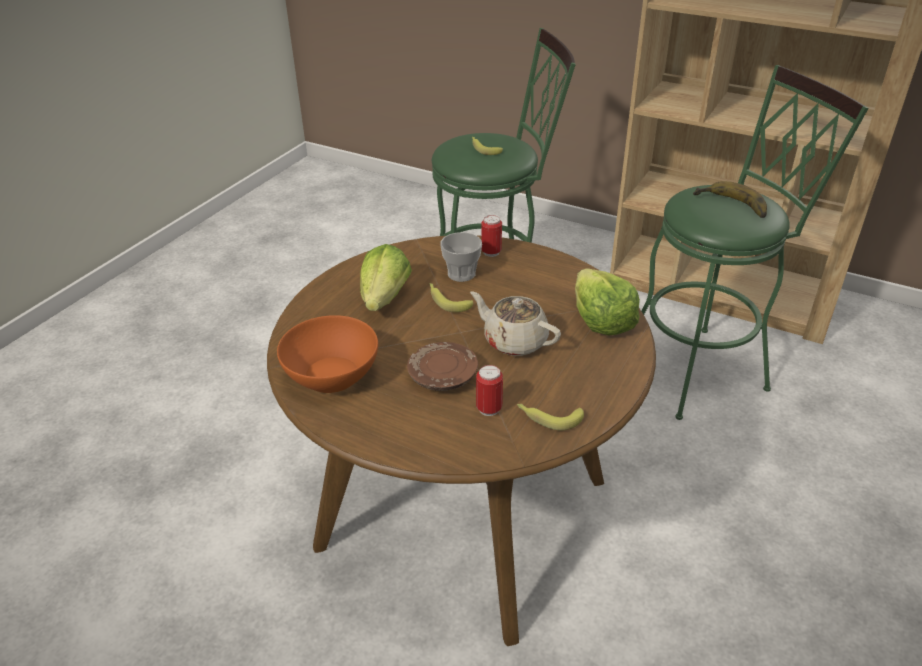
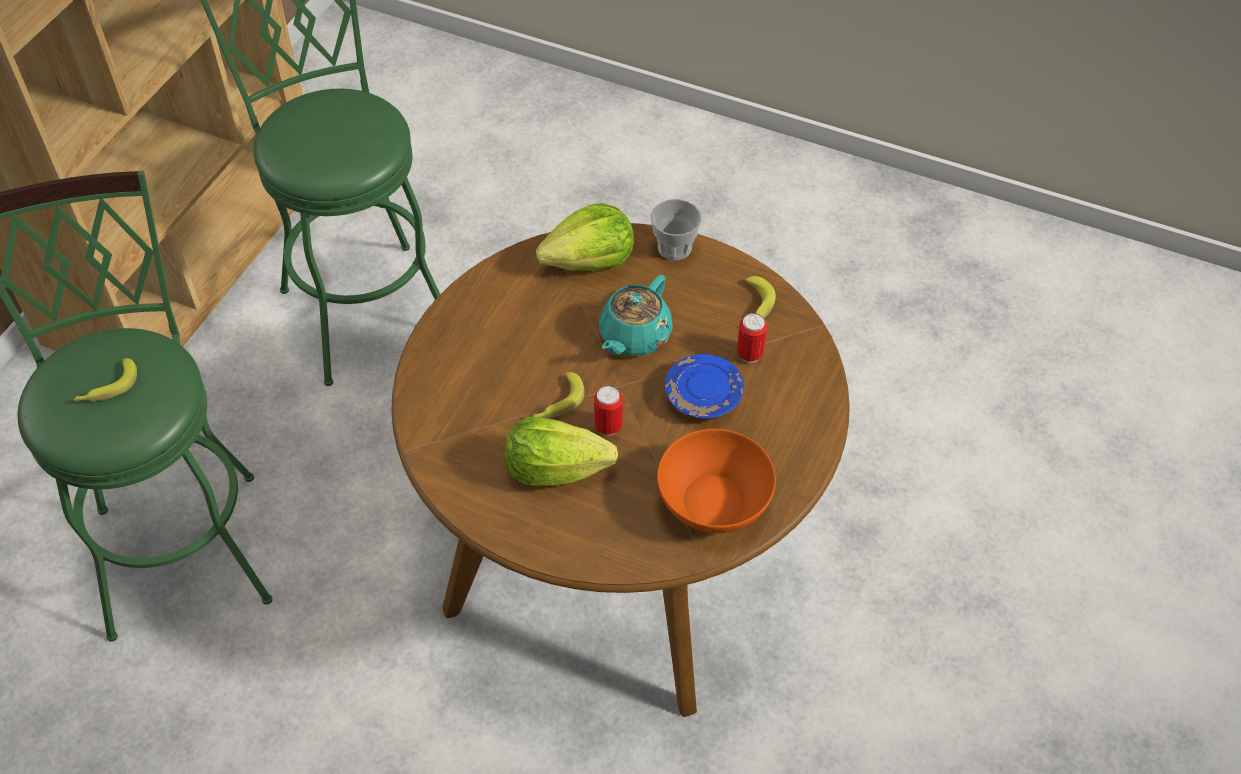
camera: 95 degrees left, 15 degrees up
(442, 376) = (703, 396): brown plate -> blue plate
(461, 274) = (496, 392): cup -> cup (674, 248)
(491, 252) = (443, 364): can -> can (608, 426)
(514, 341) = (634, 336): beige teapot -> turquoise teapot
(731, 206) = (334, 129): banana -> none

